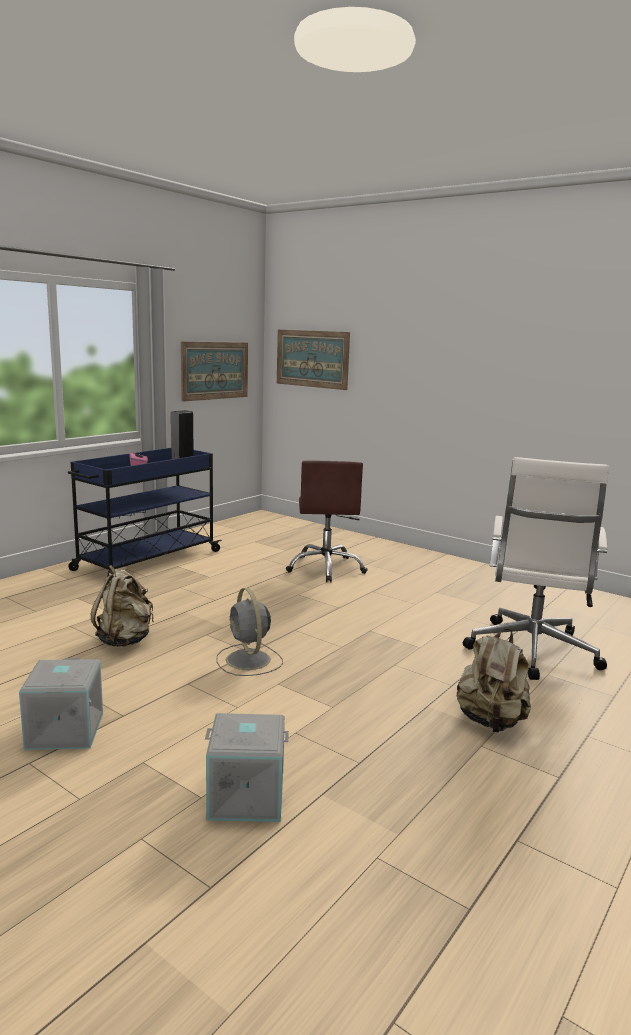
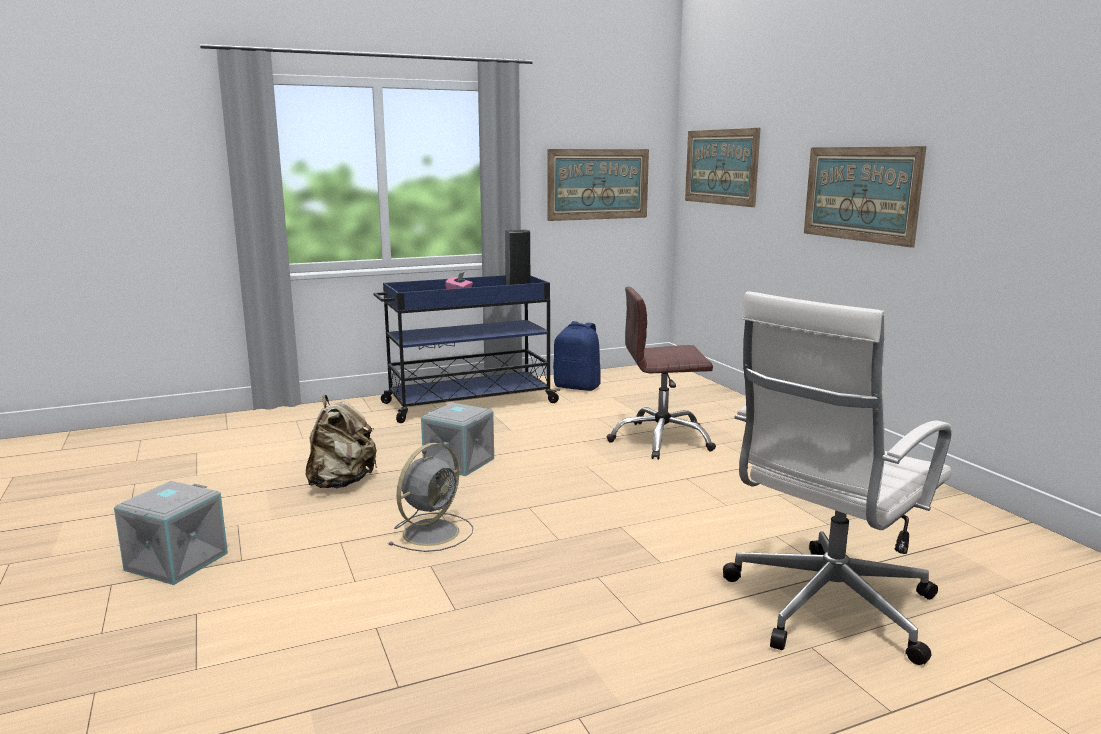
camera: 30 degrees right, 0 degrees up
(219, 537) = (577, 387): none -> blue backpack
(247, 795) = (238, 683): grey storage box -> grey storage box (460, 462)
(249, 660) = (433, 532): grey fan -> grey fan turned 150 degrees counterclockwise
(326, 568) = (661, 440): brown office chair -> brown office chair turned 60 degrees clockwise
(440, 383) = (860, 193): none -> picture
(491, 721) = (635, 689): beige backpack -> none

